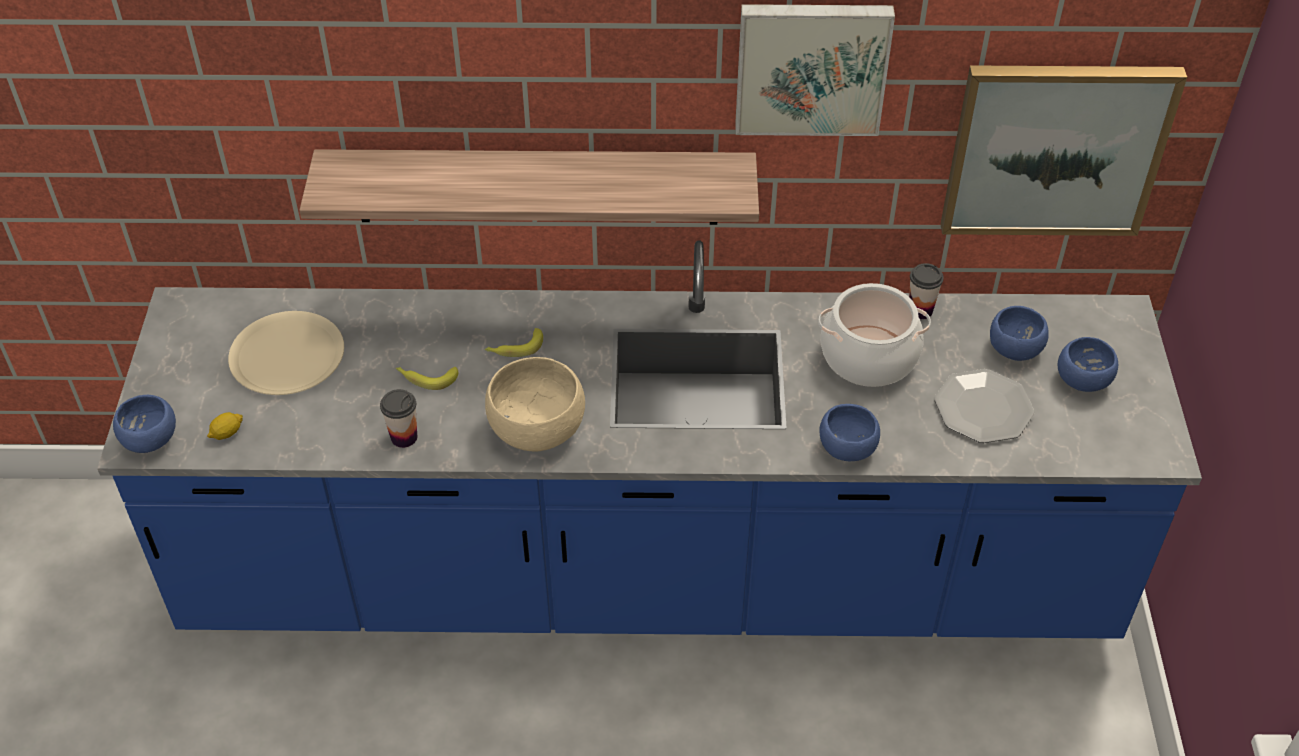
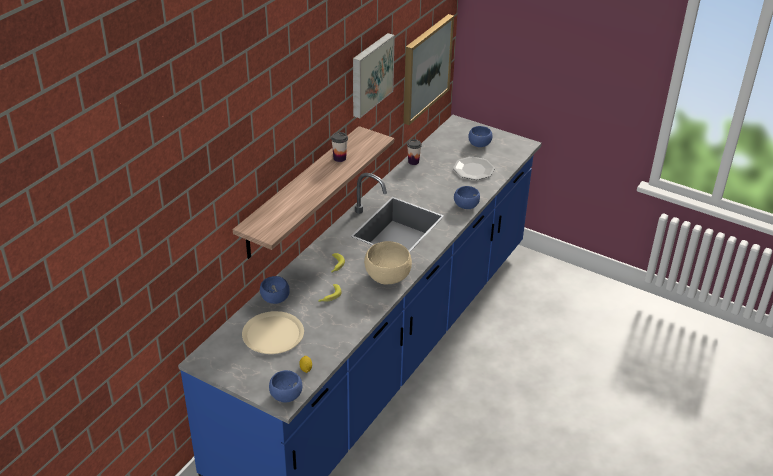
camera: 60 degrees left, 10 degrees down
(404, 437) = (358, 314): cup -> cup (339, 158)
(868, 357) = (425, 182): cooking pot -> none
(1013, 348) = (451, 151): blue bowl -> blue bowl (274, 299)

